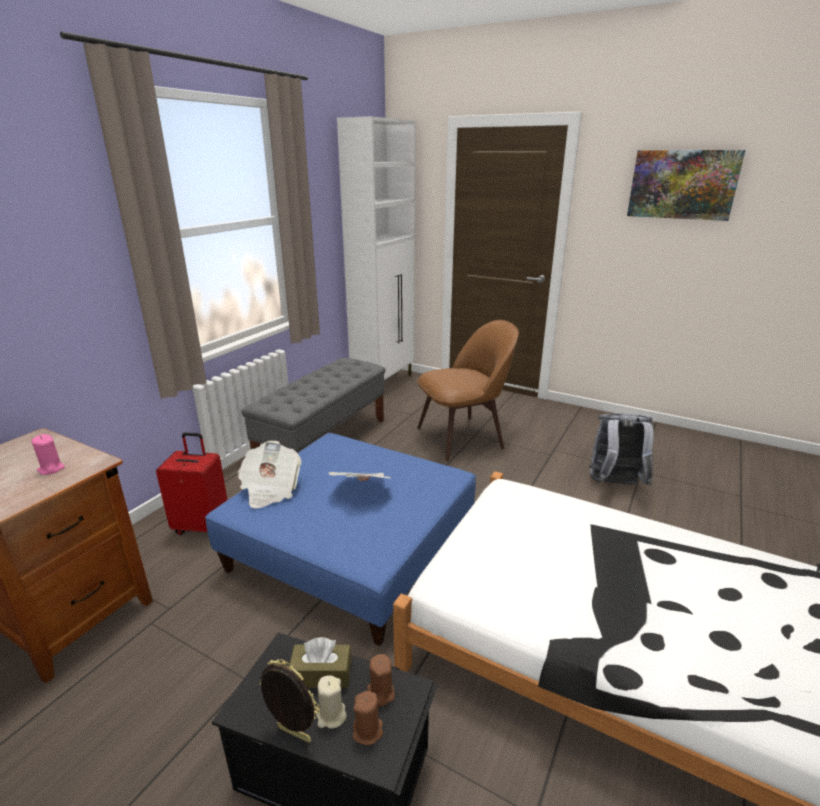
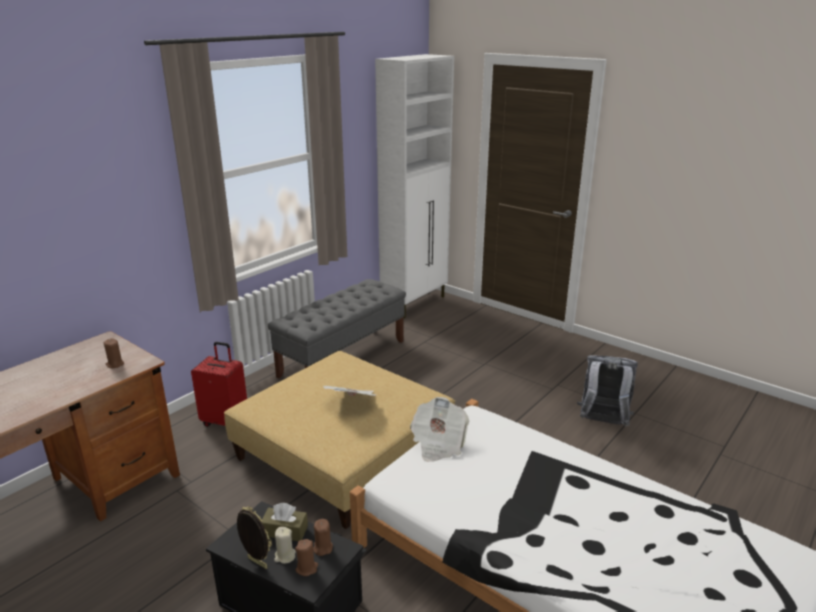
camera: 10 degrees right, 0 degrees up
(51, 469) = (115, 364): pink candle -> brown candle
(270, 489) = (278, 395): newspaper -> newspaper (438, 443)
(351, 549) = (343, 453): blue ottoman -> beige ottoman
(463, 437) = (473, 364): brown chair -> none
(682, 184) = (699, 136): picture -> none

